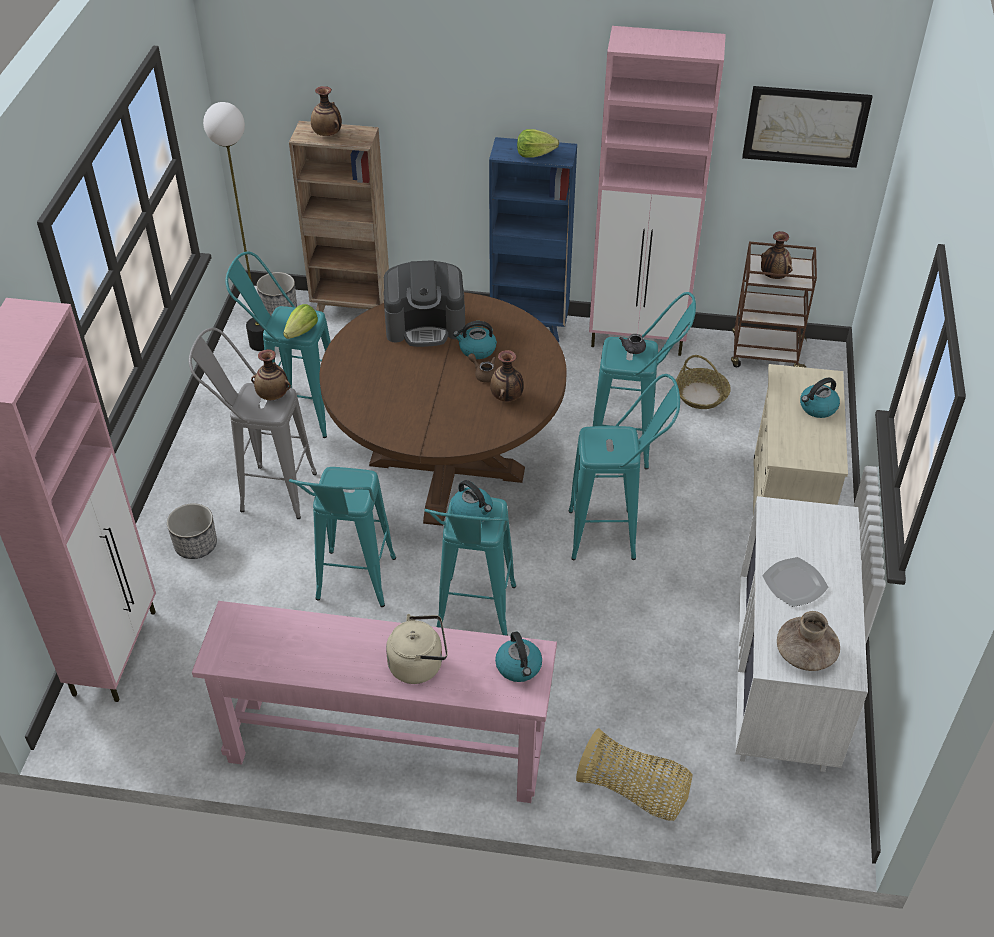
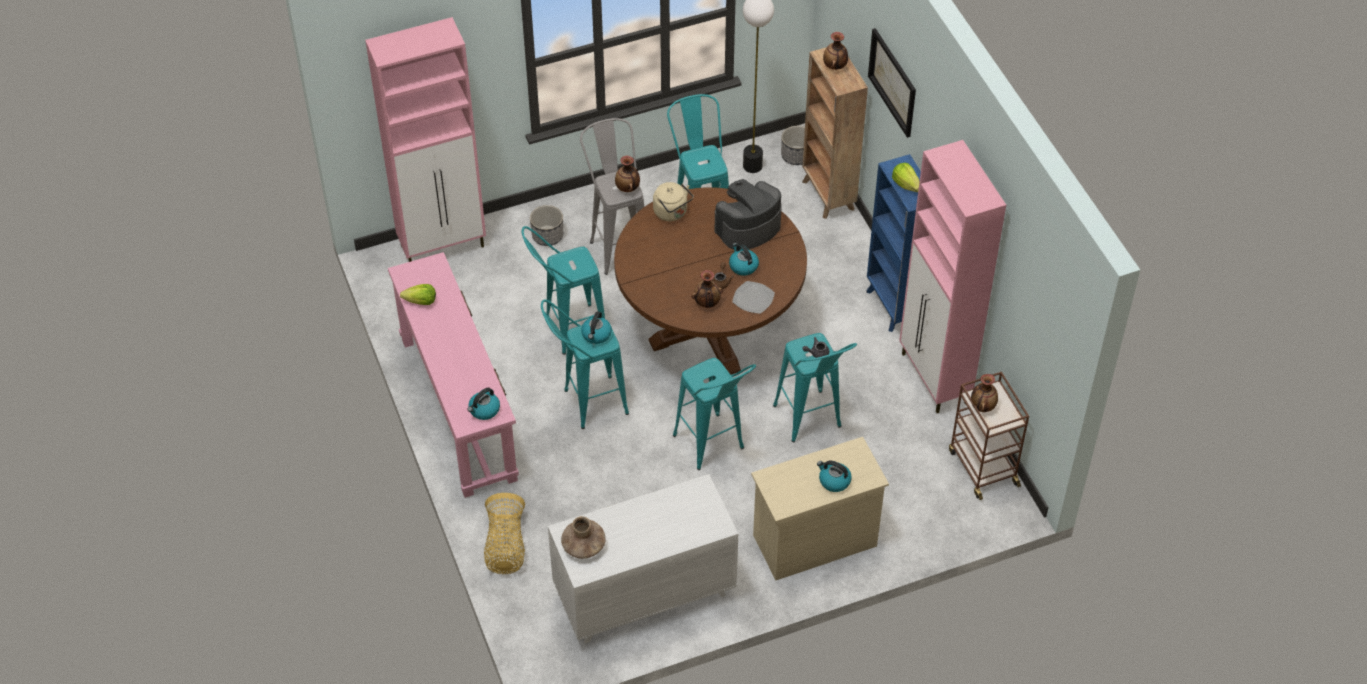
camera: 60 degrees right, 5 degrees up
(302, 332) = (698, 170): lettuce -> lettuce (421, 302)
(419, 664) = (456, 363): beige kettle -> beige kettle (672, 213)
(426, 325) = (747, 228): coffee machine -> coffee machine turned 90 degrees clockwise
(701, 395) = (900, 444): basket -> none
(794, 584) = (640, 521): plate -> plate (753, 299)
(805, 126) = (1037, 316): picture -> picture (893, 82)

